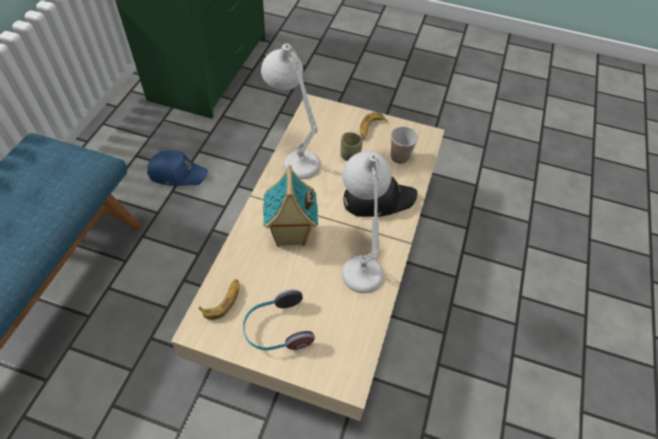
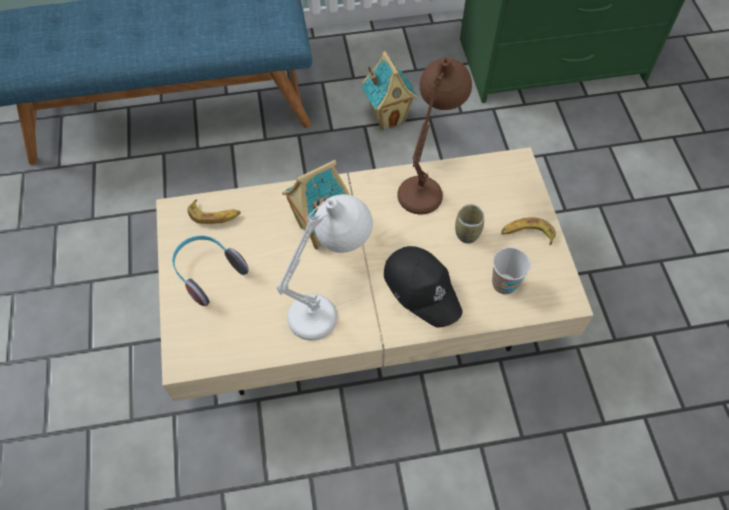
camera: 65 degrees right, 5 degrees up
(177, 173) = (388, 117): blue cap -> toy house
(294, 155) = (428, 181): white table lamp -> brown table lamp

